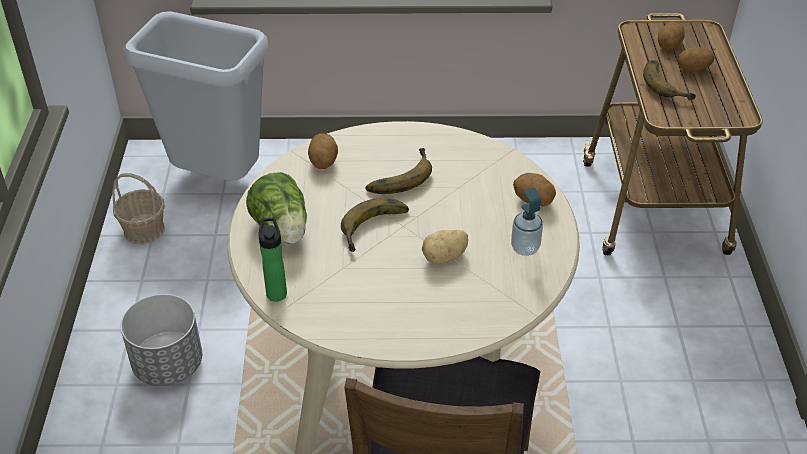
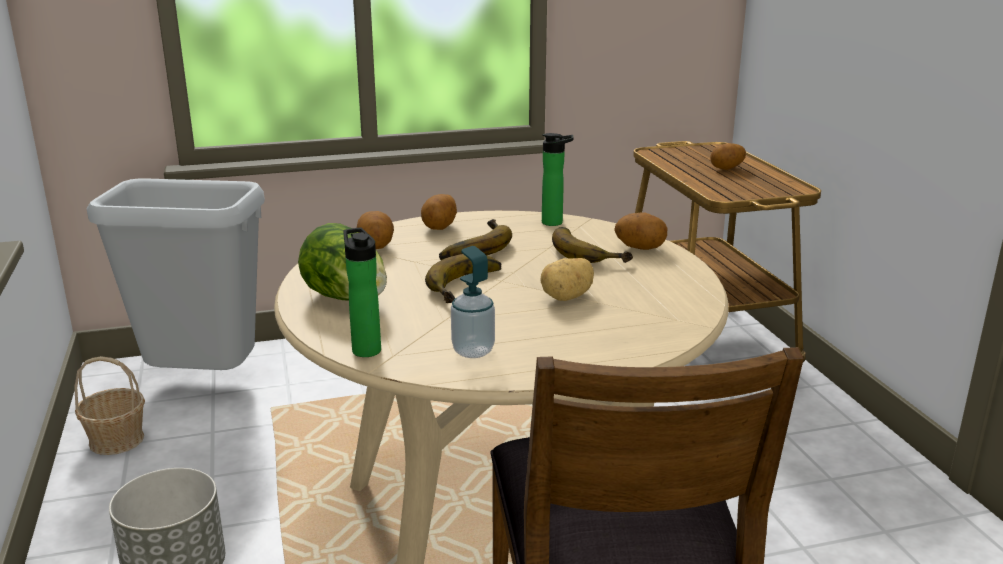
camera: 15 degrees left, 20 degrees down
(480, 151) = (555, 222): none -> bottle
(525, 248) = (657, 280): soap dispenser -> soap dispenser (473, 351)
(668, 83) = (711, 176): banana -> banana (589, 251)
(669, 46) = (692, 158): potato -> potato (440, 227)

